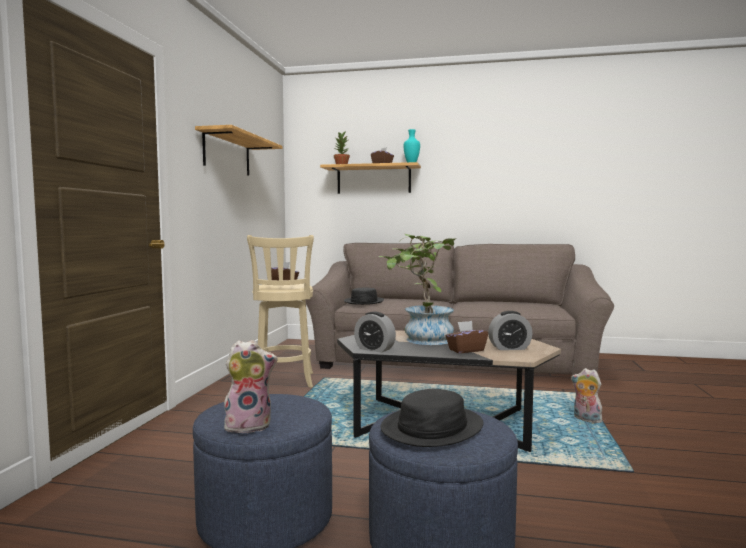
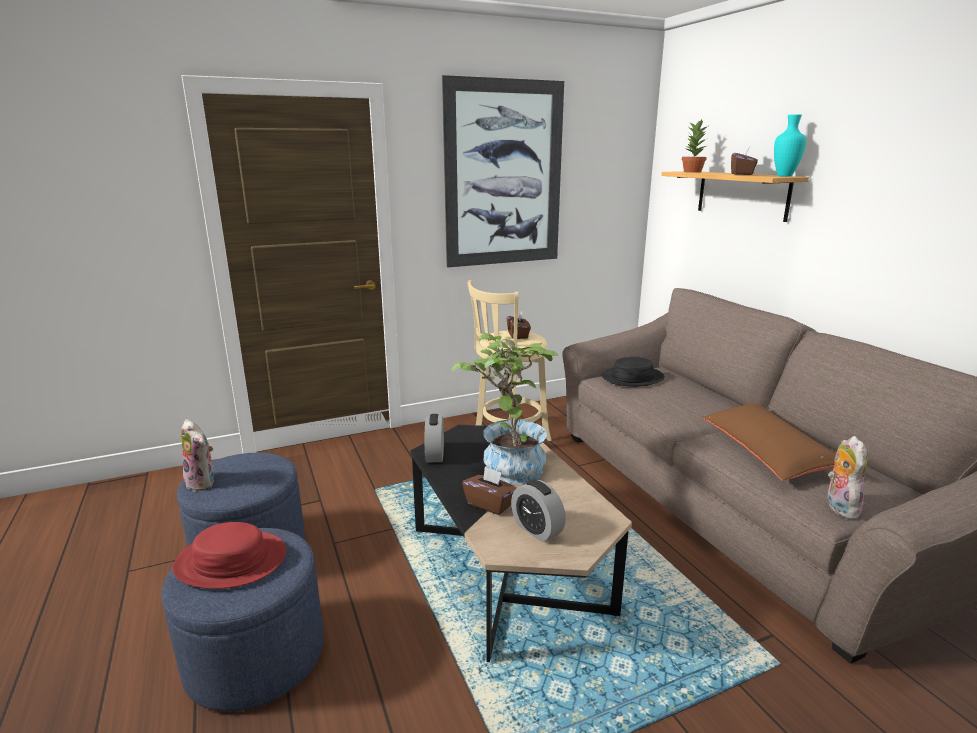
camera: 55 degrees right, 15 degrees up
(227, 154) = (504, 175): shelf -> picture
(432, 427) = (231, 561): black hat -> red hat
(492, 306) = (766, 452): none -> brown pillow
(585, 420) = (661, 692): plush toy -> plush toy (838, 507)

